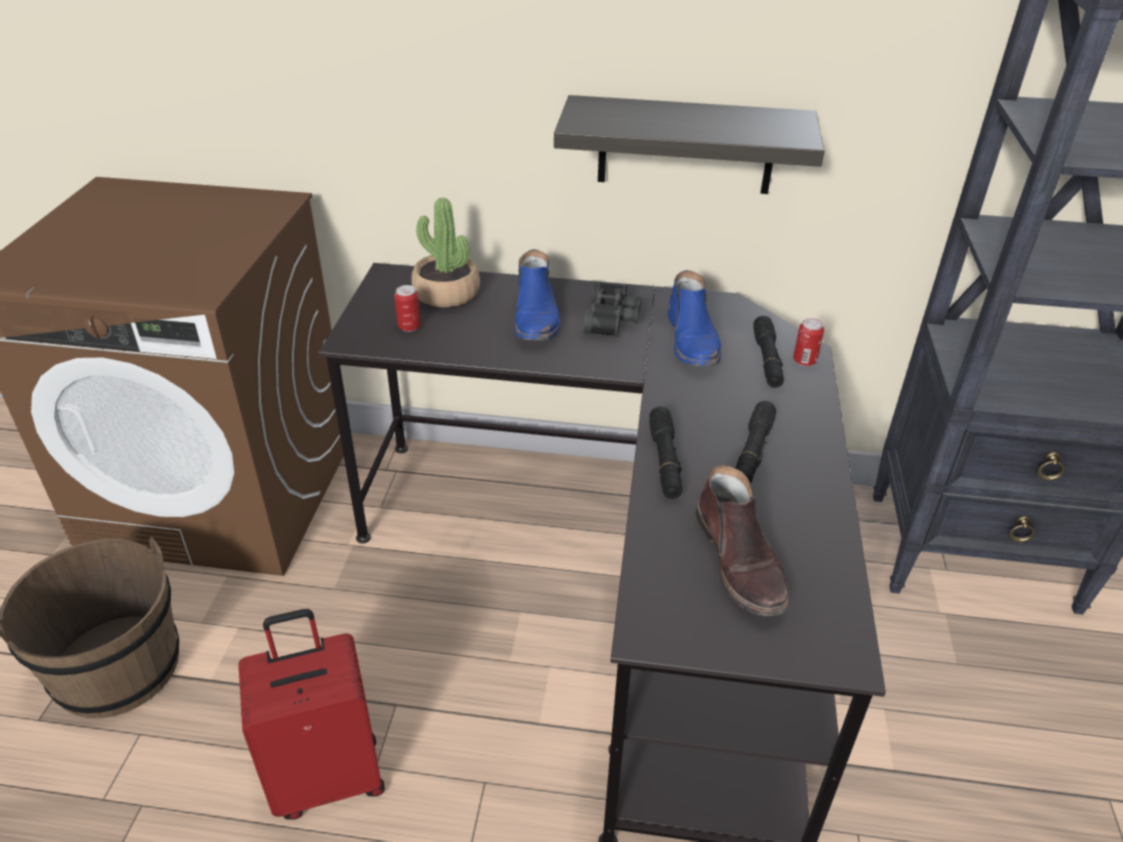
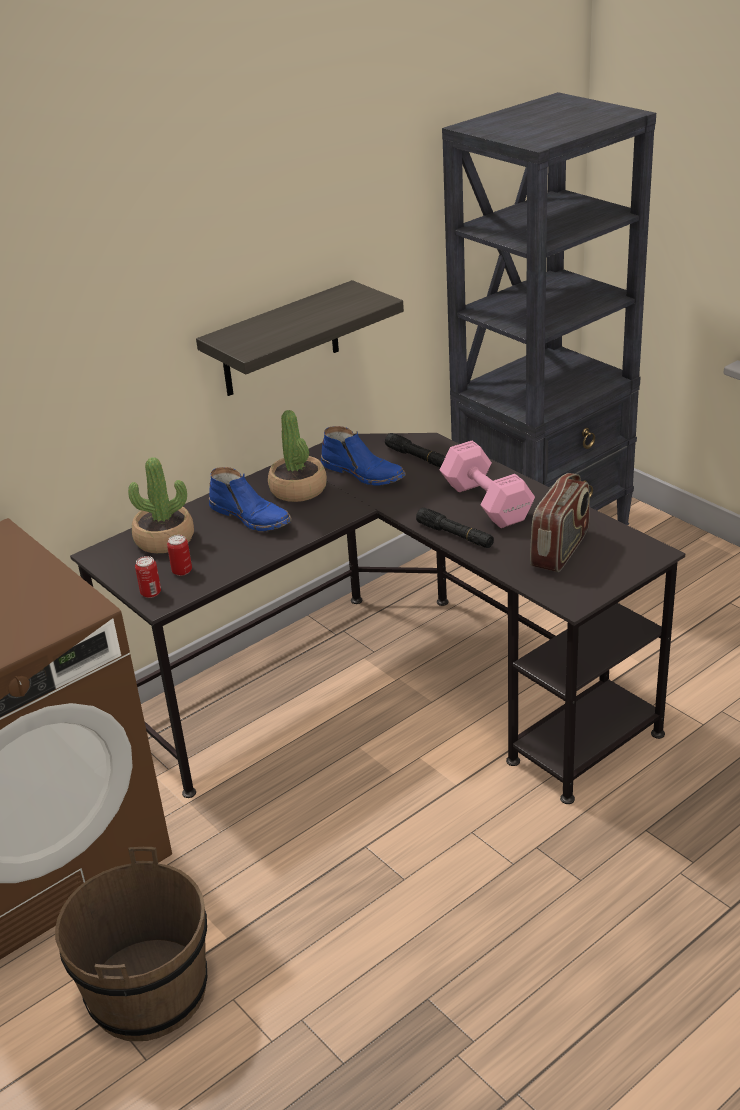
camera: 45 degrees left, 5 degrees down
(328, 776) = (386, 906): red suitcase -> none
(613, 319) = (298, 489): black binoculars -> potted plant
(741, 562) = (560, 550): brown boot -> radio
(752, 451) = (487, 504): black flashlight -> pink dumbbell
(804, 360) = (437, 447): can -> can (151, 593)

